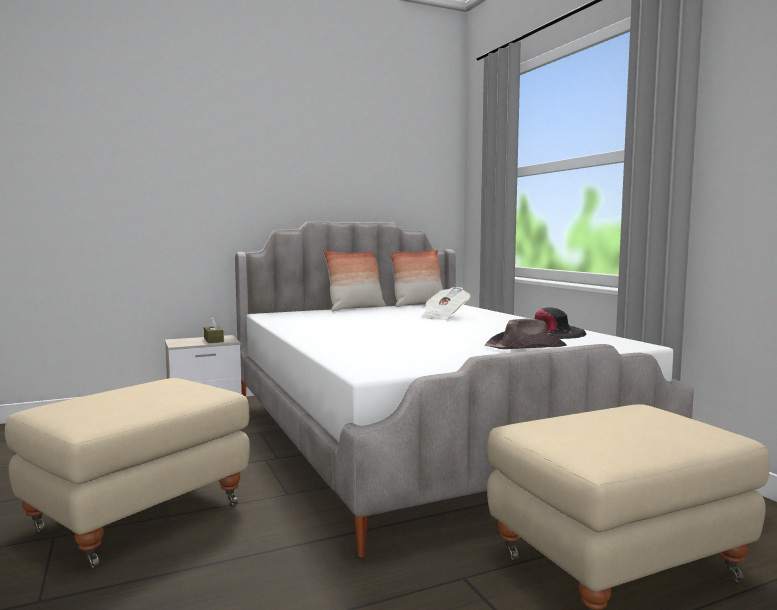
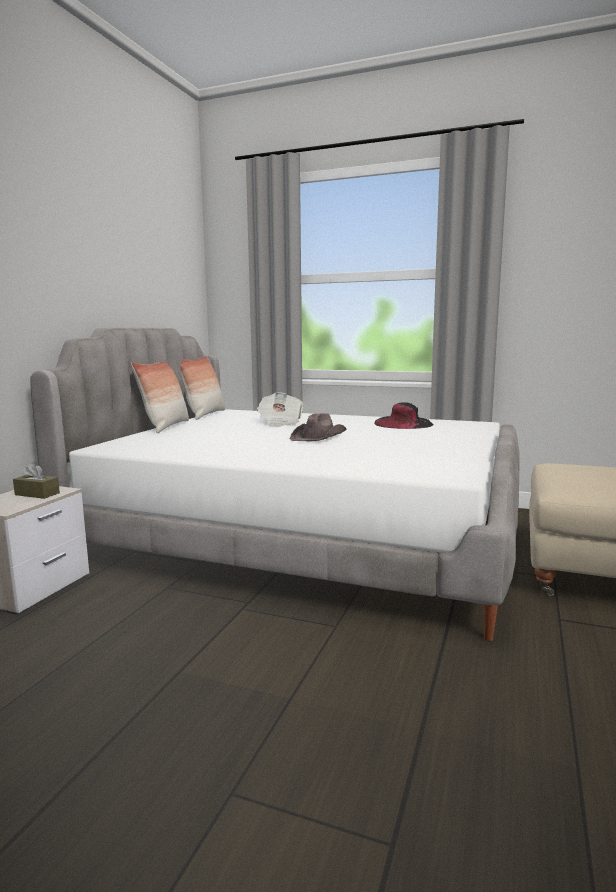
camera: 45 degrees left, 5 degrees up
(139, 513) = (257, 715): beige ottoman -> none
(526, 347) = (440, 436): brown hat -> brown hat (319, 437)

